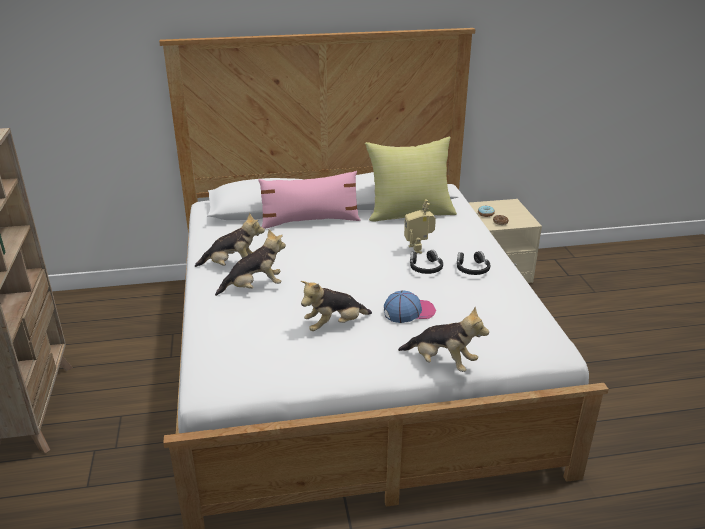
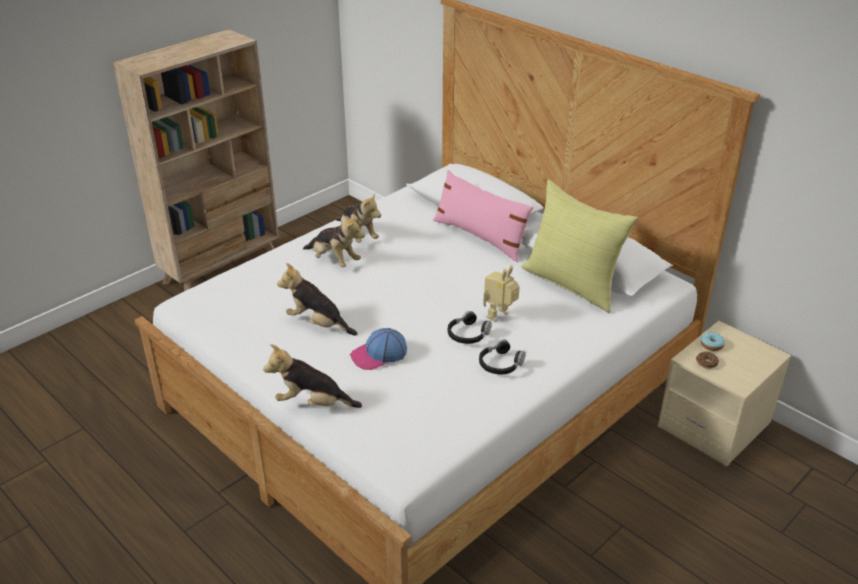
camera: 55 degrees right, 5 degrees up
(409, 311) = (379, 355): cap -> cap turned 120 degrees clockwise
(442, 362) = (313, 403): plush toy -> plush toy turned 105 degrees clockwise

